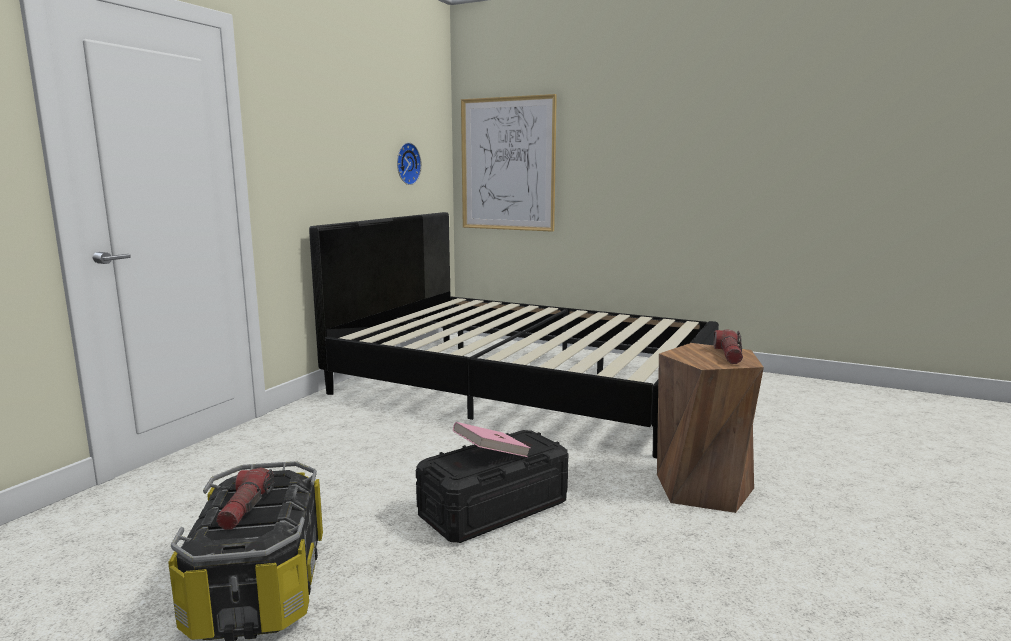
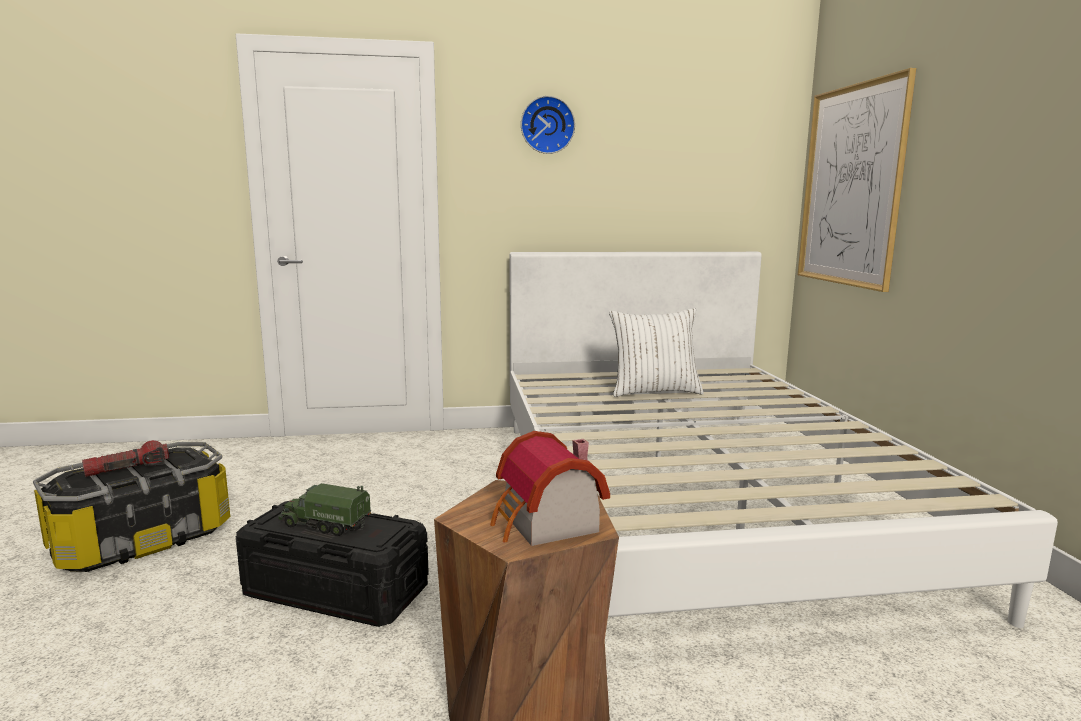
camera: 55 degrees right, 0 degrees up
(406, 163) = (695, 187): wall clock -> wall clock (547, 125)
(457, 323) = (654, 392): none -> white pillow
(491, 455) = (324, 525): pink book -> toy truck
(524, 385) = (694, 498): black bed -> white bed
(729, 355) = (545, 525): flashlight -> toy house

